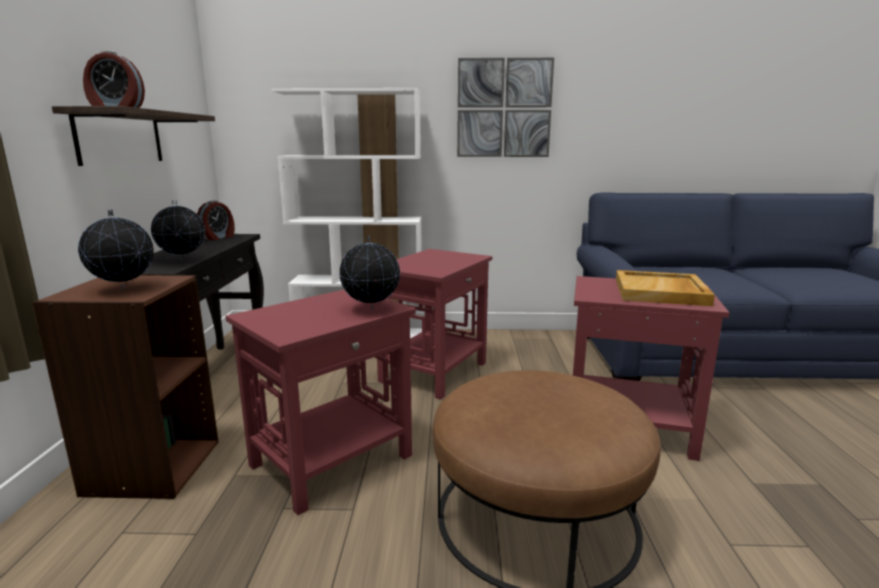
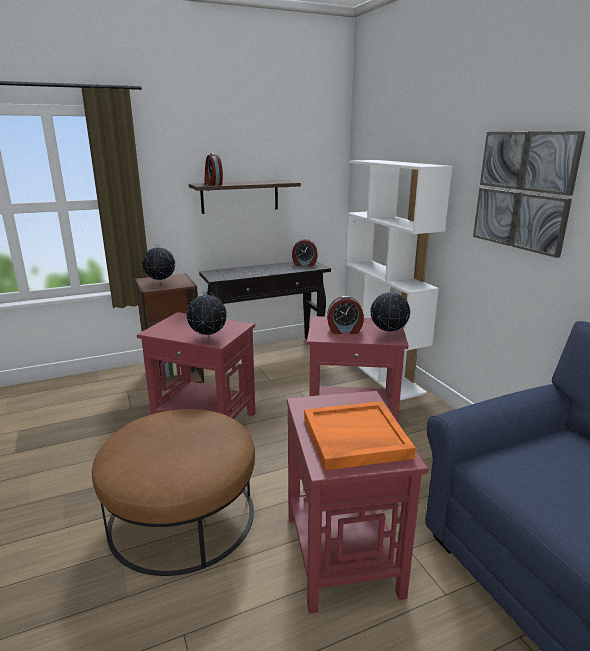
camera: 65 degrees right, 5 degrees up
(183, 261) = (238, 275): globe -> globe (388, 335)
(433, 264) = (344, 331): none -> alarm clock
(661, 292) = (355, 438): beige tray -> orange tray

